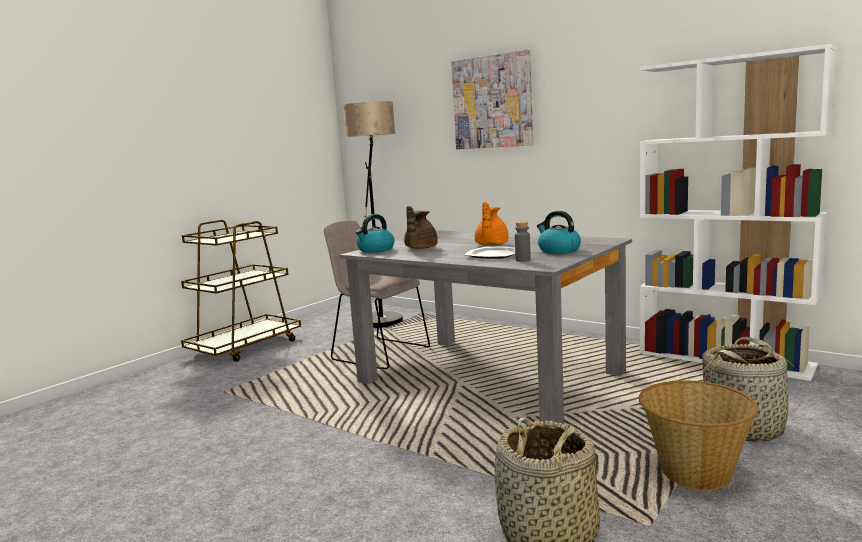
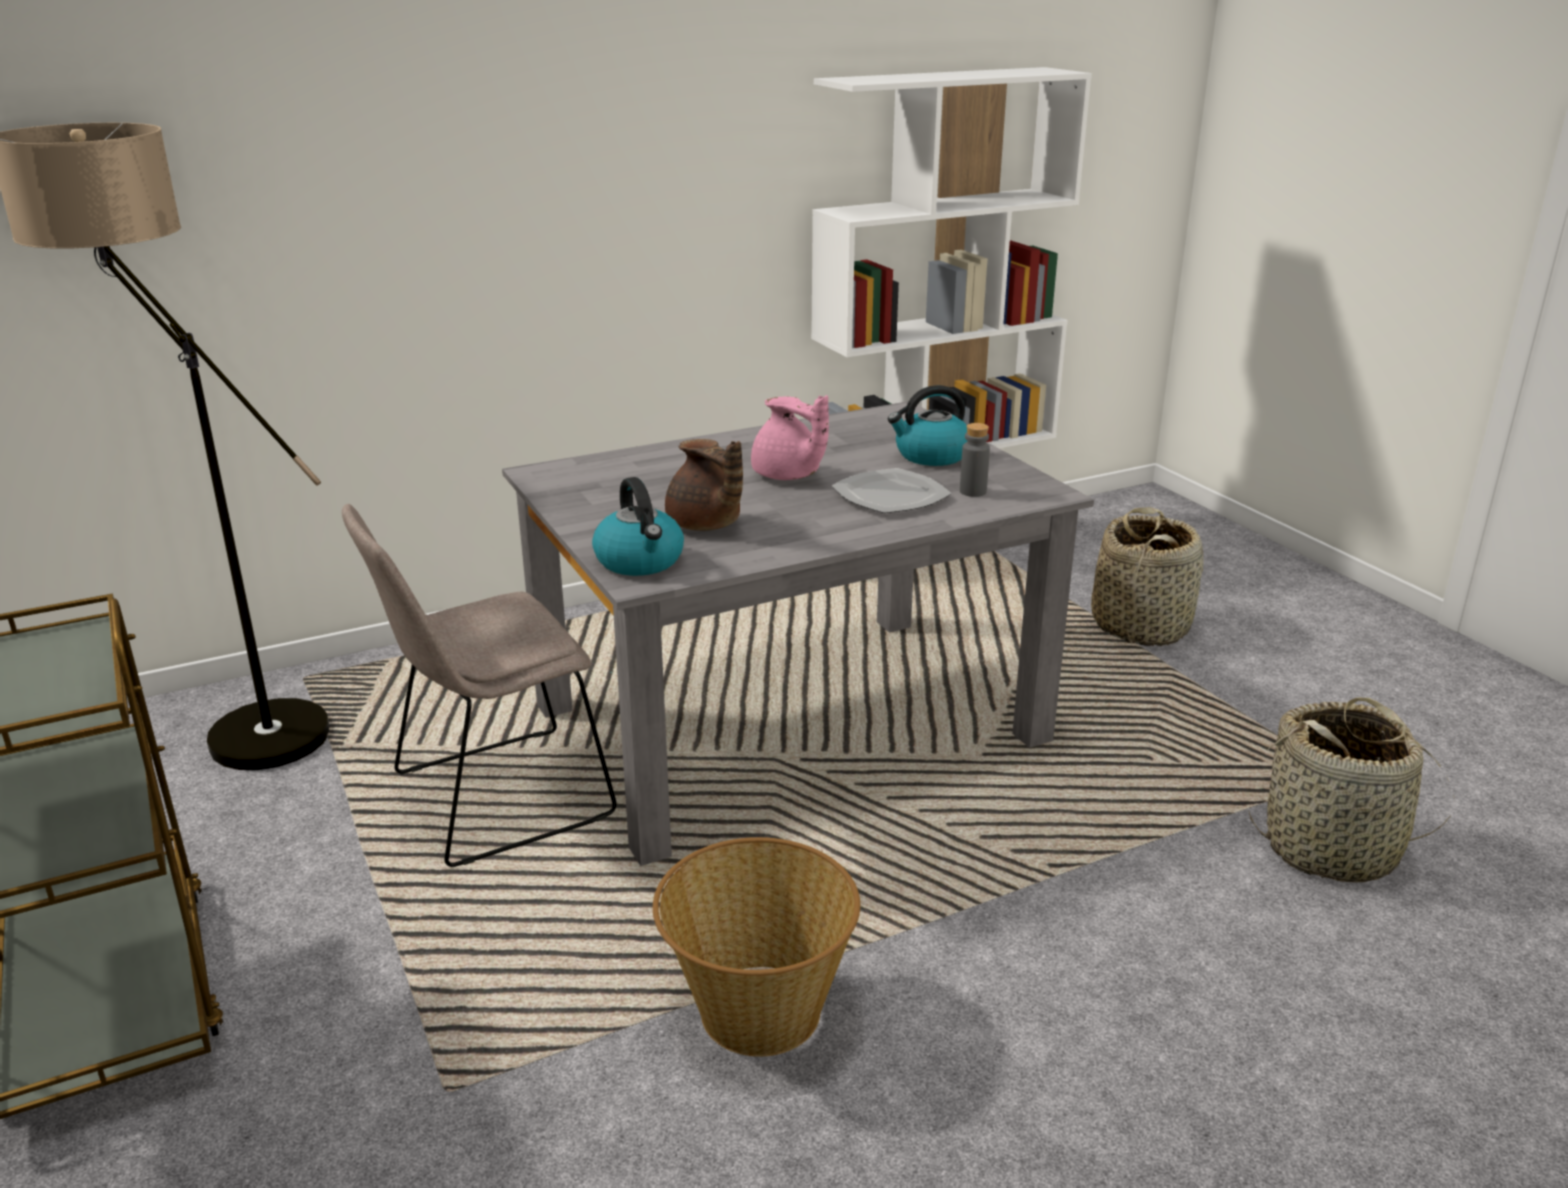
camera: 65 degrees left, 15 degrees up
(490, 245) = (788, 476): orange teapot -> pink teapot
(492, 102) = (461, 129): picture -> none
(695, 472) = (1230, 699): basket -> basket (757, 1011)

